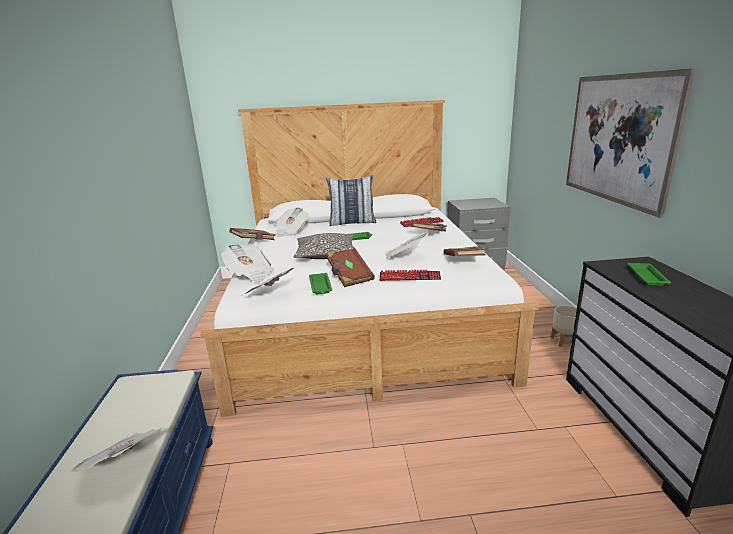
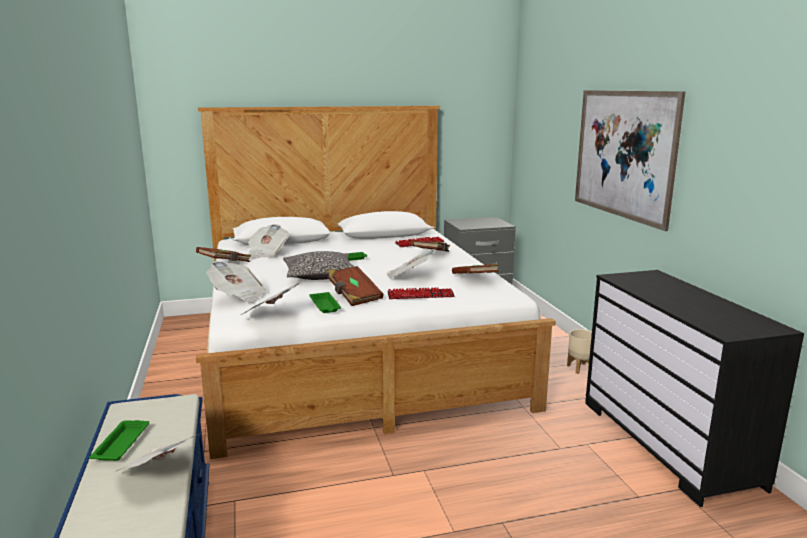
camera: 10 degrees left, 5 degrees down
(352, 222) = (338, 243): pillow -> none
(646, 276) = (655, 286): green tray -> green tray (122, 443)

